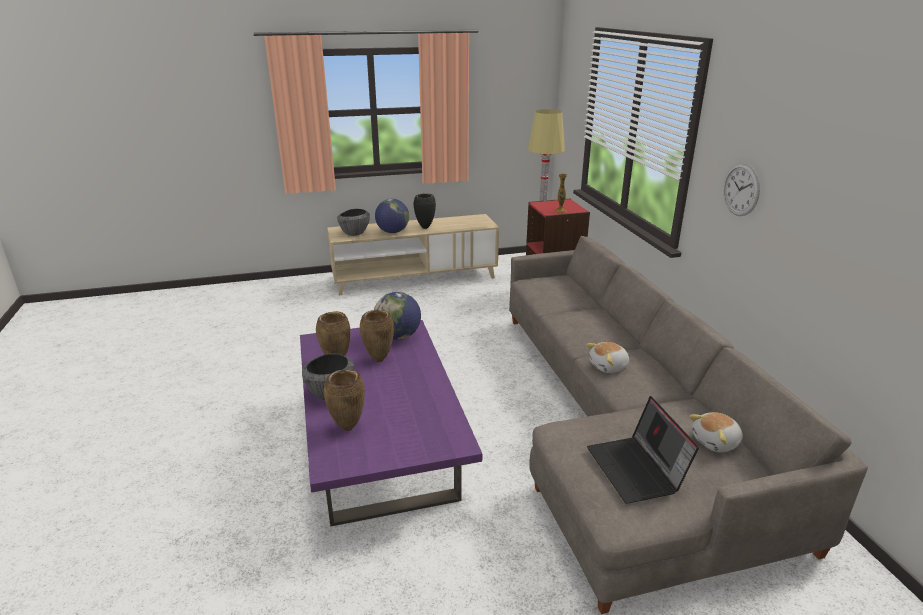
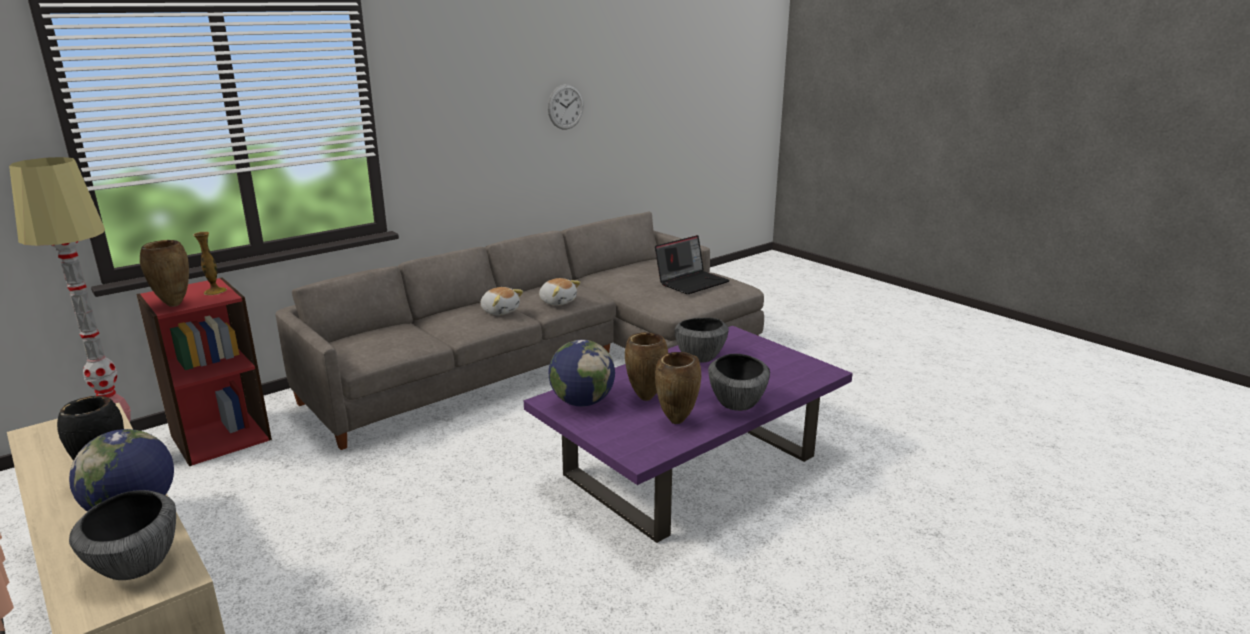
camera: 115 degrees left, 5 degrees down
(347, 427) = (772, 379): brown vase -> brown vase (173, 305)
(421, 404) = (700, 358): none -> bowl
(716, 442) = (633, 268): plush toy -> plush toy (500, 311)
(741, 189) = (455, 130): wall clock -> wall clock (565, 107)

